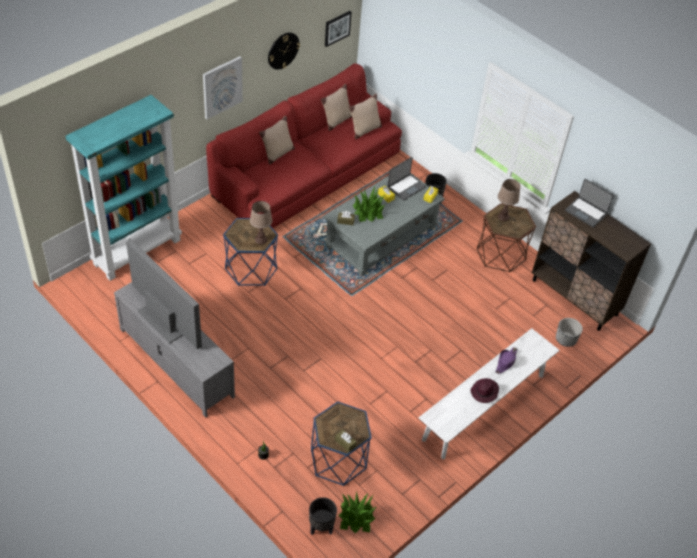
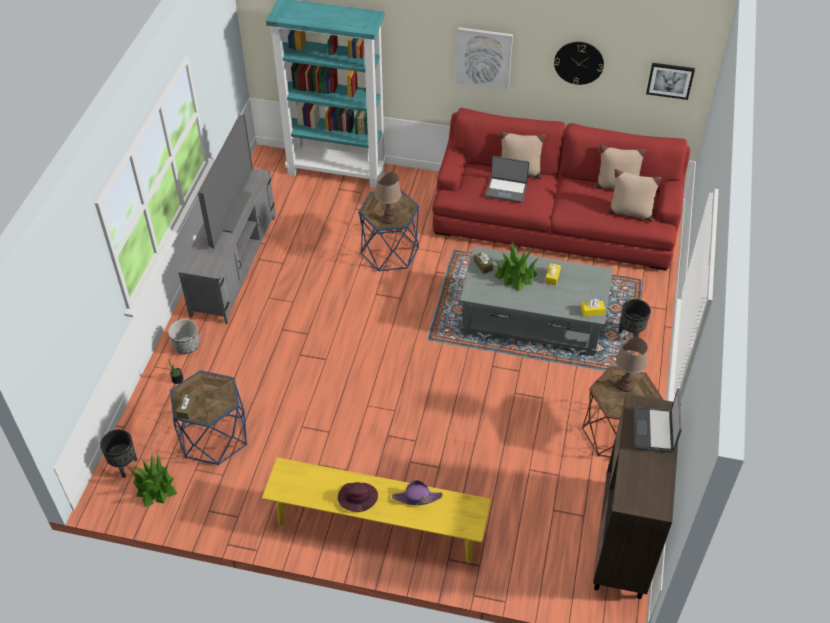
camera: 60 degrees right, 0 degrees up
(406, 187) = (584, 285): laptop -> laptop (506, 190)
(484, 407) = (377, 527): white bench -> yellow bench
(566, 339) = (547, 560): planter -> planter (186, 345)

